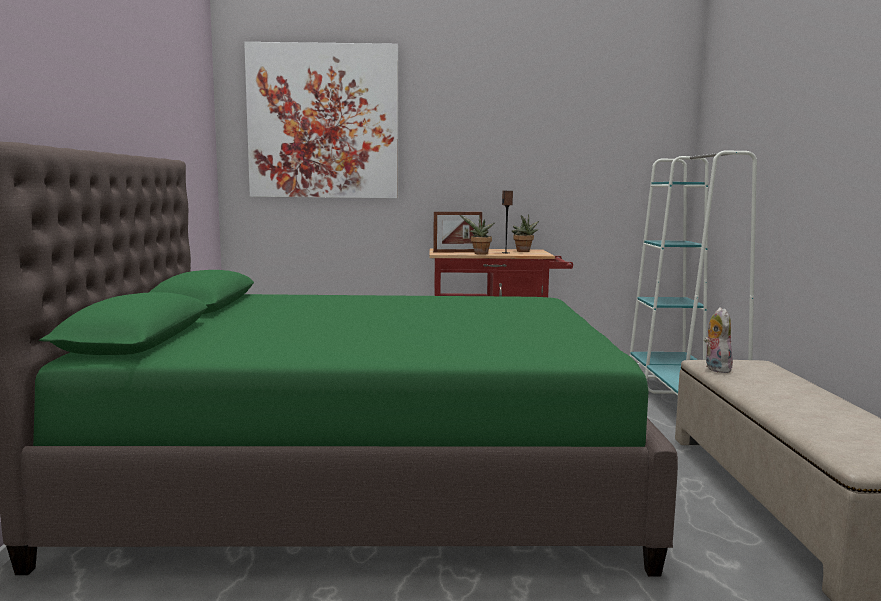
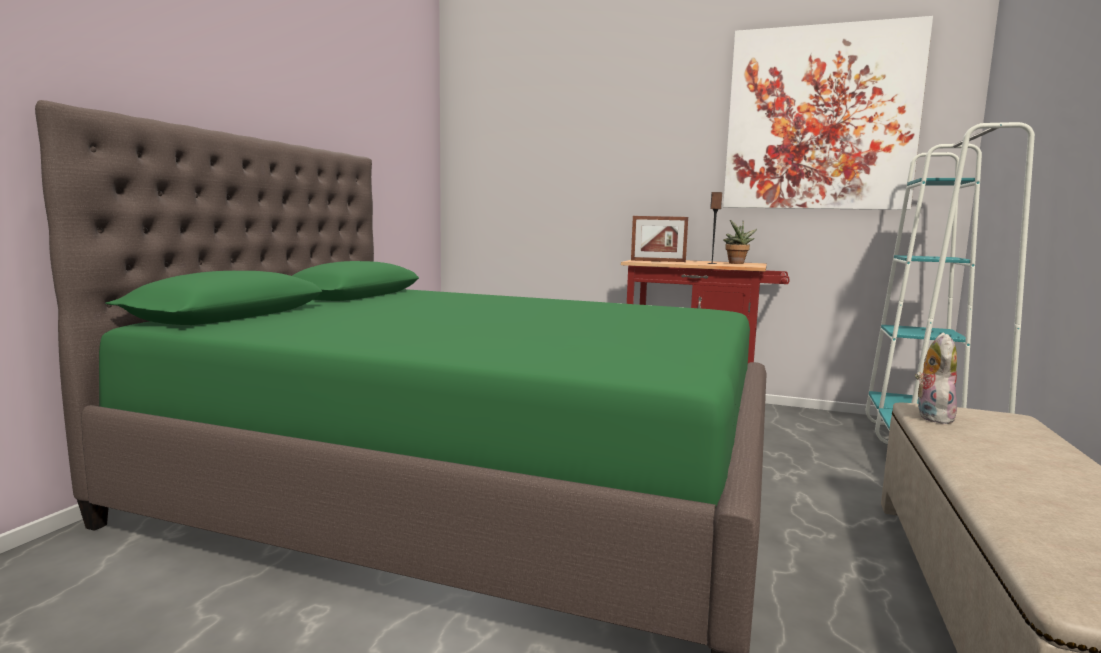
camera: 20 degrees right, 0 degrees up
(323, 122) = (536, 126): picture -> picture (820, 119)
(479, 254) = (678, 263): potted plant -> none

